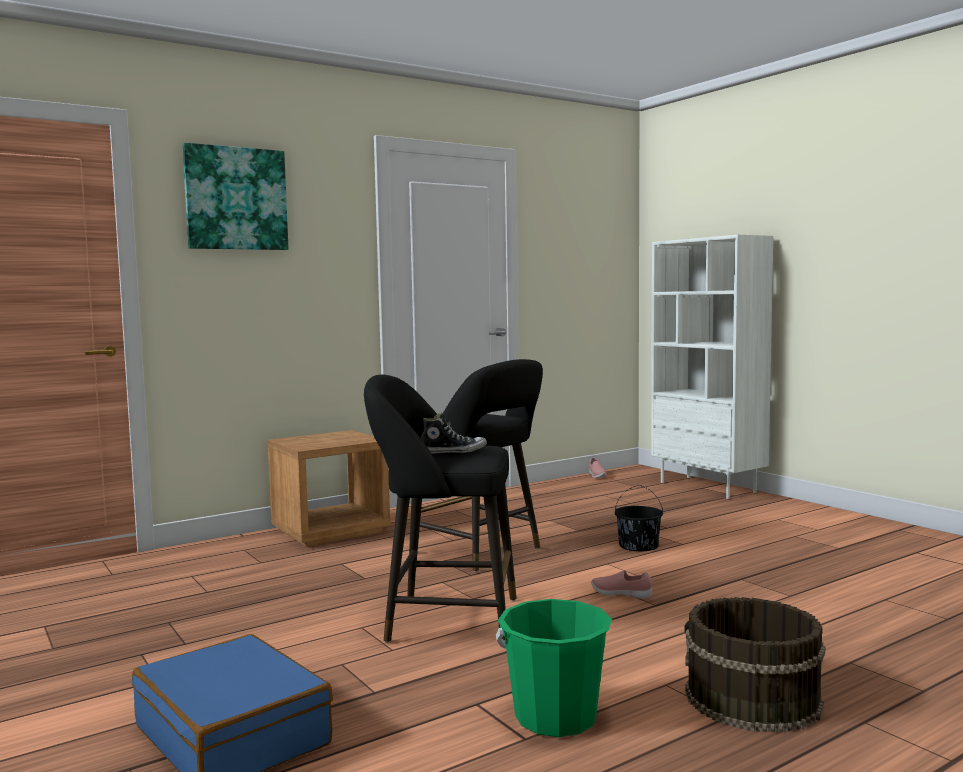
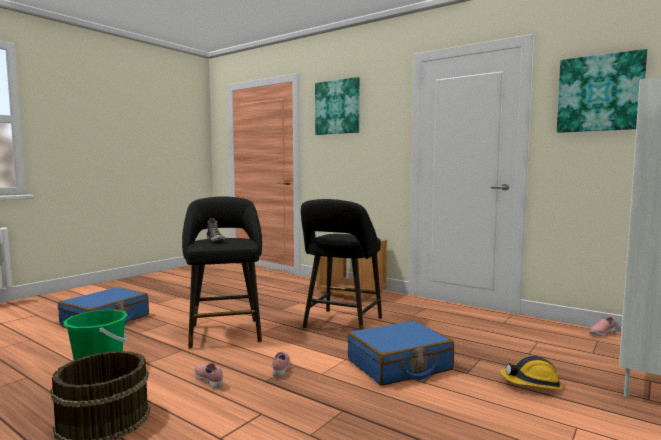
camera: 70 degrees right, 0 degrees up
(571, 228) = (599, 93): none -> picture
(638, 546) = (399, 365): black bucket -> blue suitcase
(645, 634) = (209, 381): none -> pink shoe
(699, 515) = (531, 384): none -> hard hat

